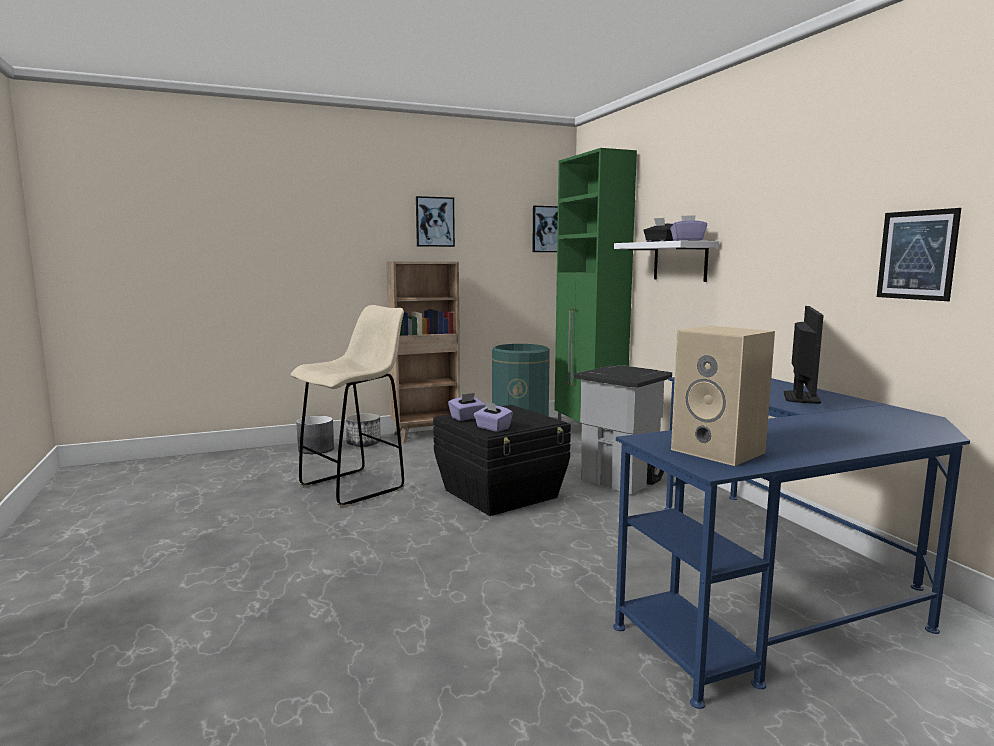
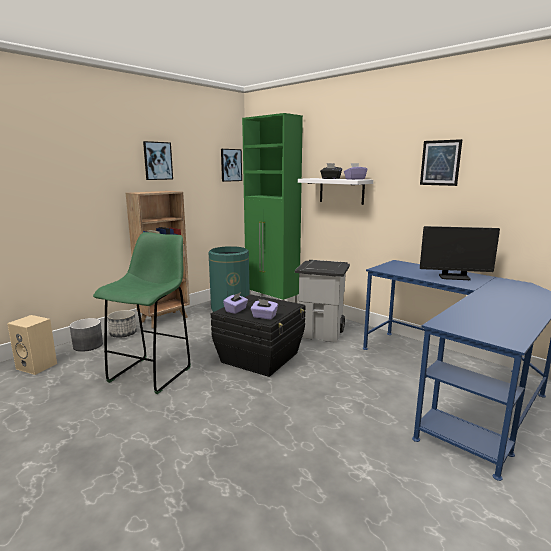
camera: 25 degrees left, 5 degrees up
(355, 487) = (152, 373): beige stool -> green stool
(720, 451) = (490, 327): beige speaker -> beige speaker (38, 366)
(801, 397) = (454, 277): monitor -> monitor turned 105 degrees clockwise
(917, 255) = (514, 195): picture -> picture (440, 163)

